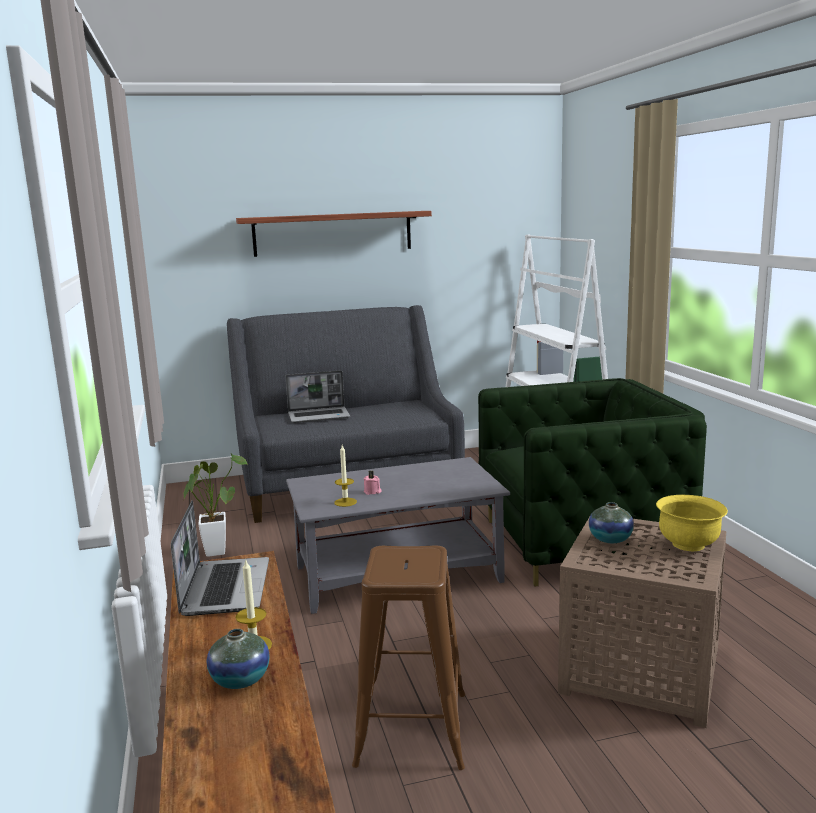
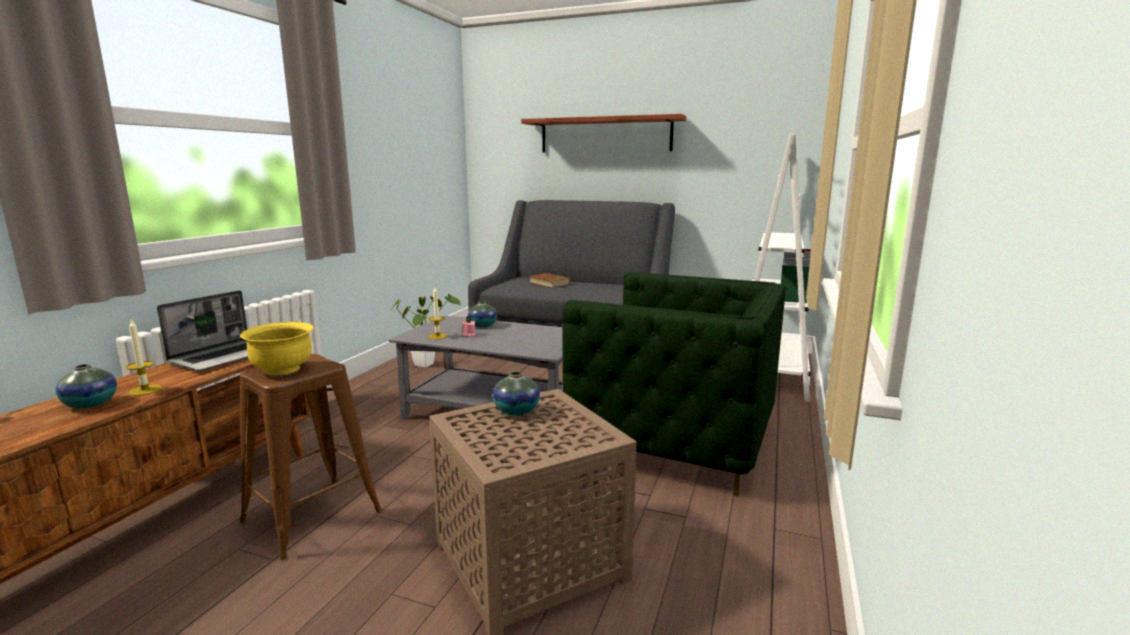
camera: 35 degrees right, 0 degrees up
(319, 416) = (549, 283): laptop -> brown book
(360, 479) = (483, 325): none -> vase
(689, 545) = (567, 439): yellow bowl -> yellow bowl (282, 370)

